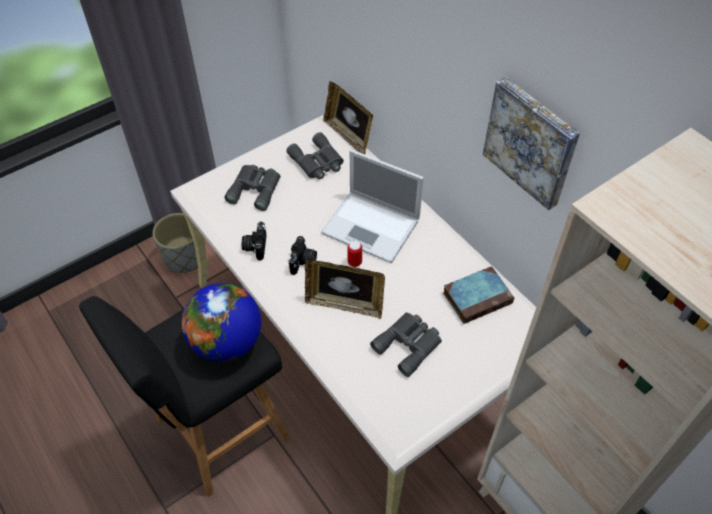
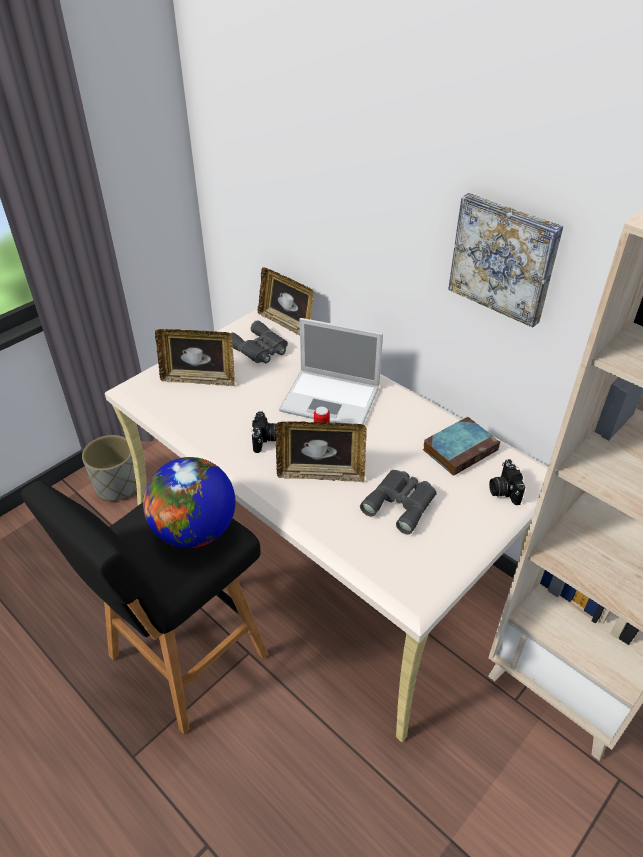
camera: 10 degrees left, 10 degrees down
(255, 189) = (199, 379): grey binoculars -> picture frame
(255, 246) = (210, 431): camera -> camera (503, 490)

